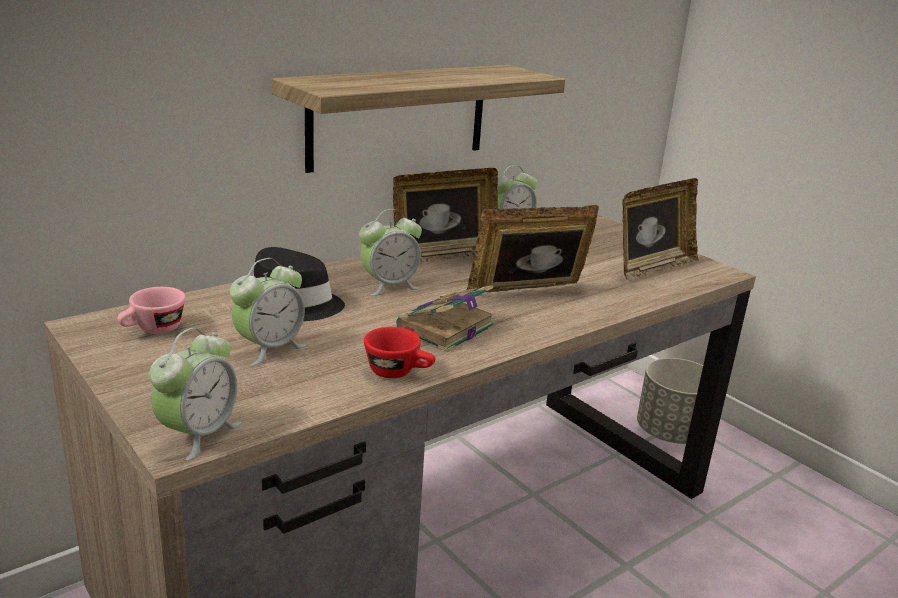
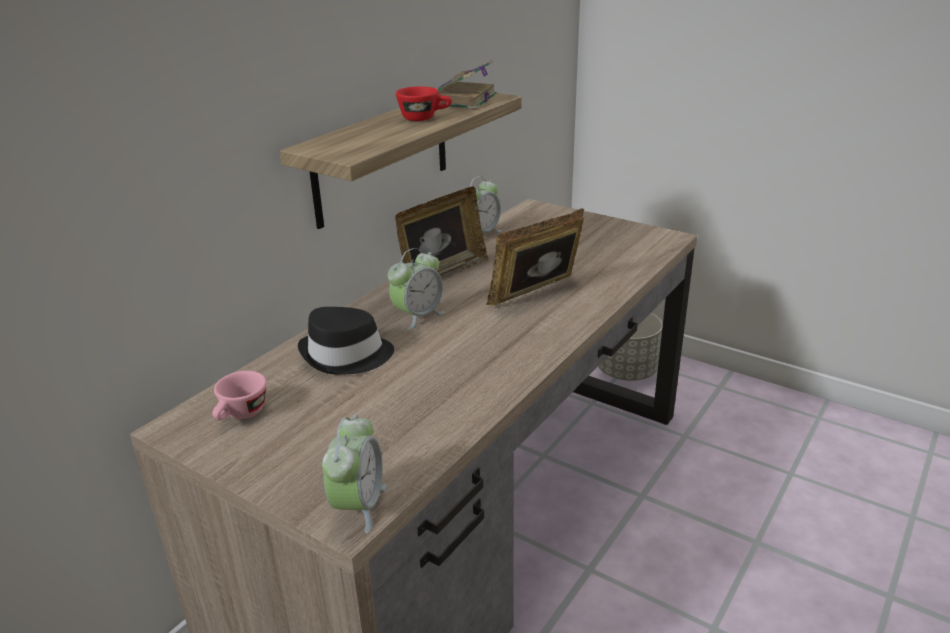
camera: 15 degrees left, 5 degrees up
(269, 348) = (359, 405): alarm clock -> none
(399, 372) = (482, 399): red cup -> red cup (425, 118)
(444, 329) = (491, 347): book -> book (462, 100)
(652, 268) = (617, 246): picture frame -> none

